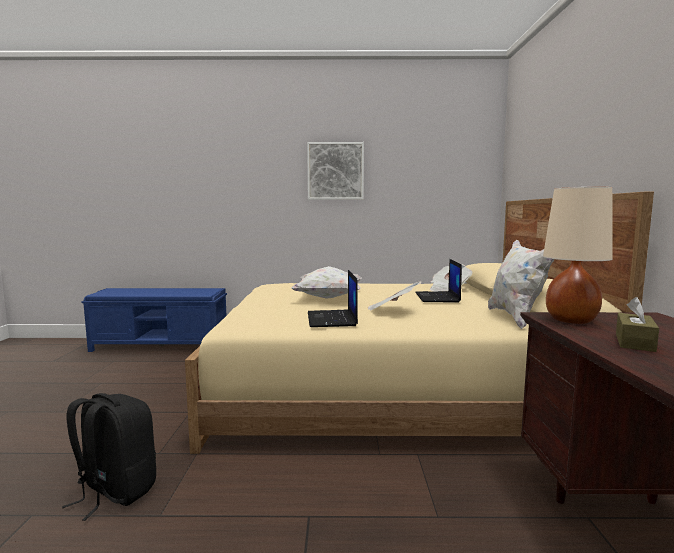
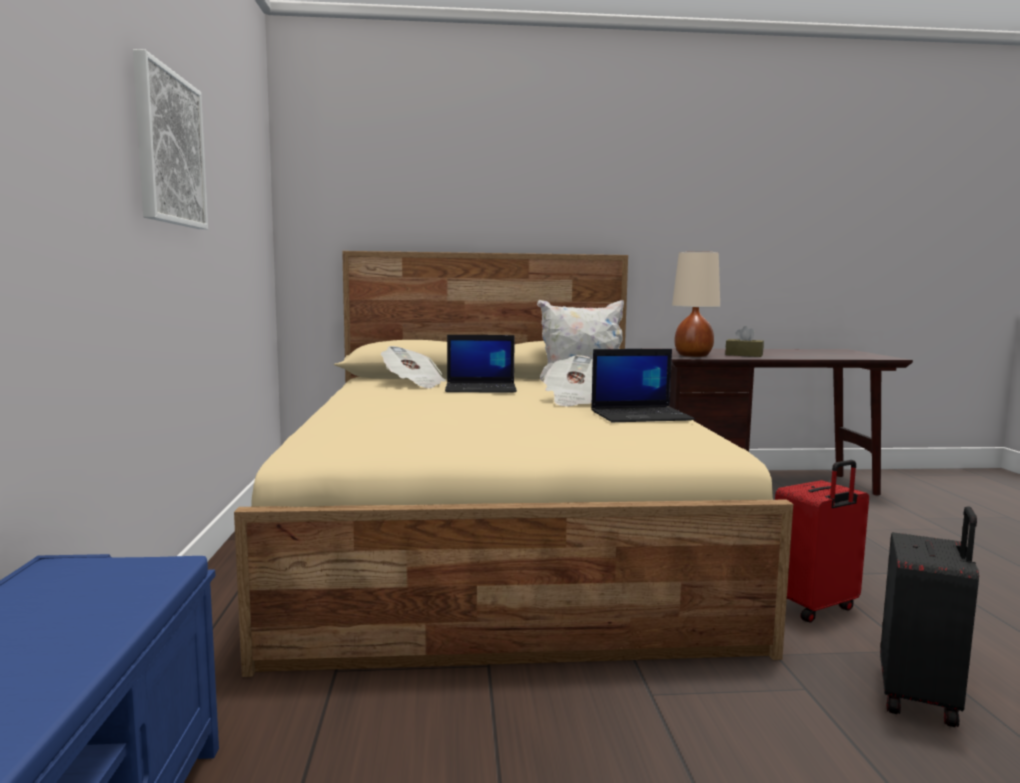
camera: 95 degrees left, 0 degrees up
(115, 491) = (921, 698): black backpack -> black suitcase
(245, 490) = (814, 607): none -> red suitcase
(328, 298) = (490, 418): white pillow -> none

